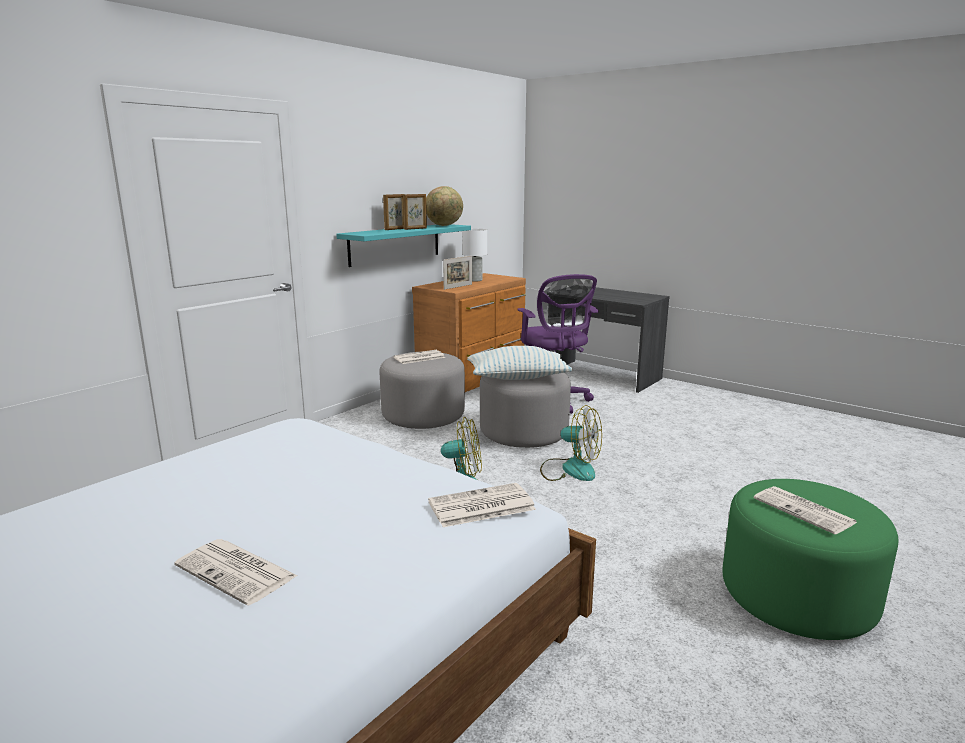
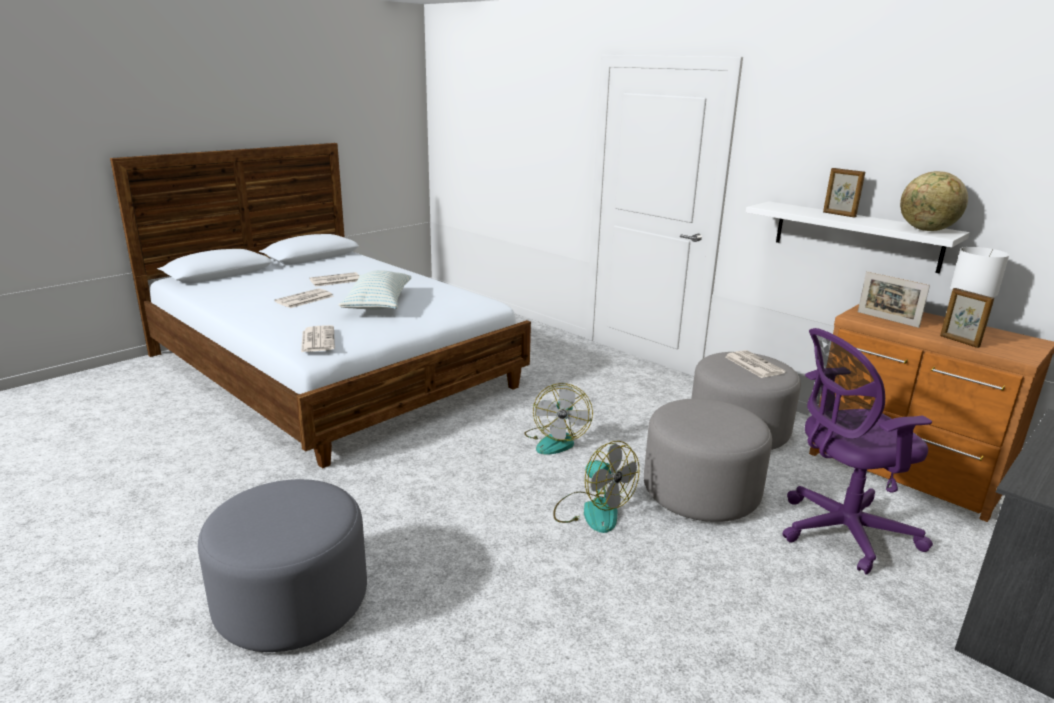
camera: 95 degrees right, 5 degrees up
(395, 244) = (856, 236): turquoise shelf -> white shelf
(415, 229) = (854, 220): picture frame -> picture frame (959, 341)
(518, 378) = (687, 413): pillow -> pillow (378, 304)
(570, 469) = (592, 511): fan -> fan turned 75 degrees counterclockwise
(797, 597) = (291, 602): green ottoman -> grey ottoman
(805, 511) = (274, 504): newspaper -> newspaper (335, 280)

